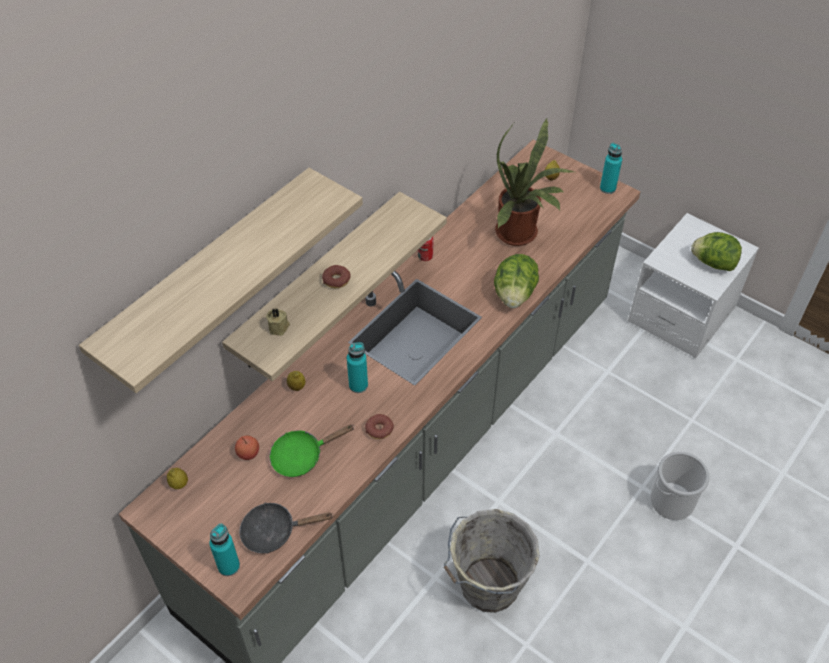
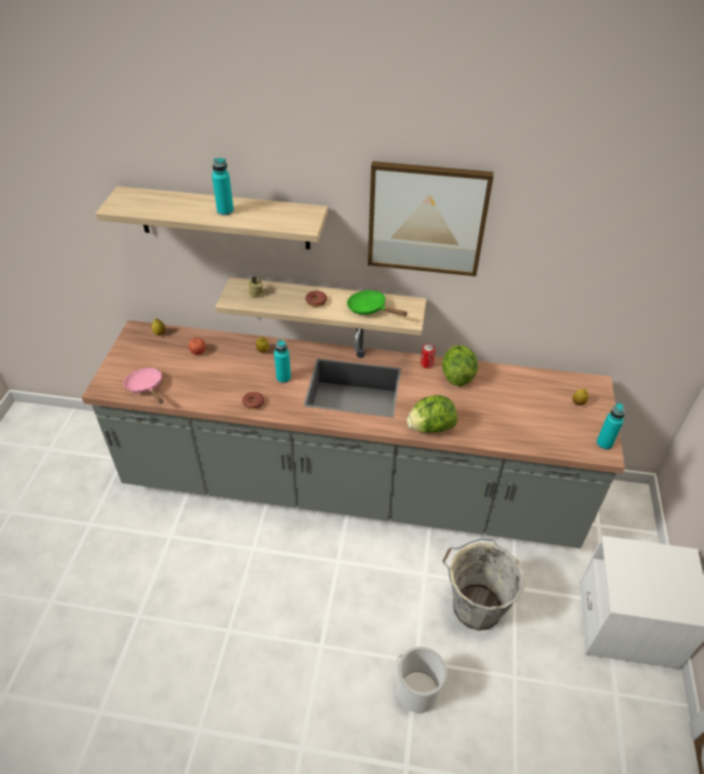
camera: 60 degrees right, 5 degrees down
(228, 566) = (113, 378): turquoise bottle -> turquoise bottle (225, 211)
(274, 531) = (146, 387): black frying pan -> pink frying pan
(302, 456) = (210, 375): green frying pan -> green frying pan (370, 309)
(391, 107) = (427, 219): none -> picture
(487, 586) = (262, 584): grey bucket -> grey bucket (474, 606)
(520, 234) = (496, 408): potted plant -> none
(713, 263) = (654, 593): lettuce -> lettuce (457, 376)

